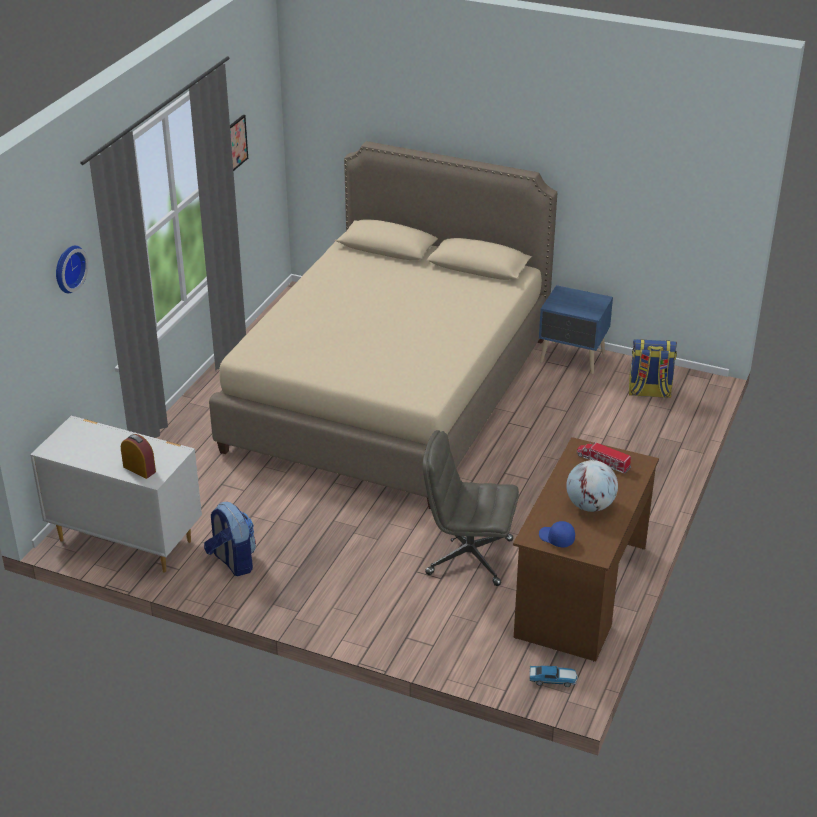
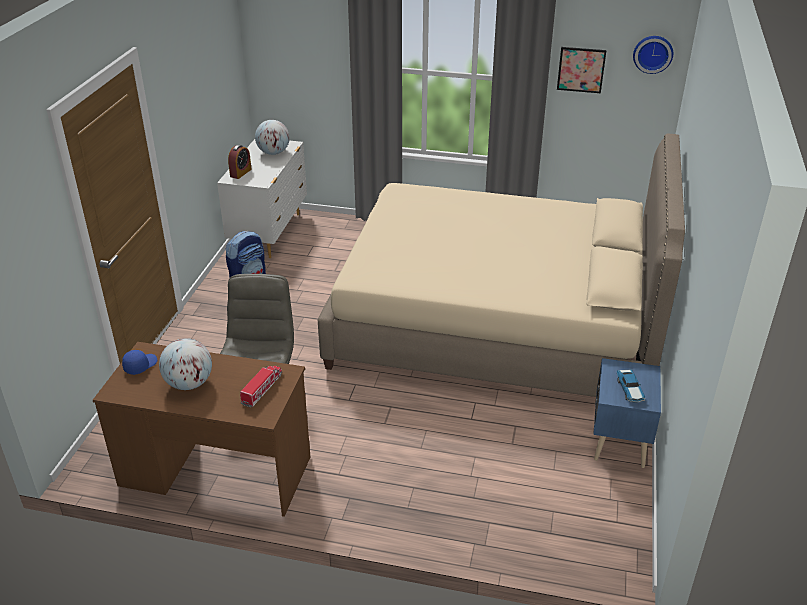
camera: 80 degrees right, 0 degrees up
(67, 268) = (326, 39): wall clock -> wall clock (653, 53)
(93, 440) = (273, 153): none -> globe
(553, 679) = (99, 460): toy car -> toy car (630, 390)
(649, 392) = (578, 511): backpack -> none

